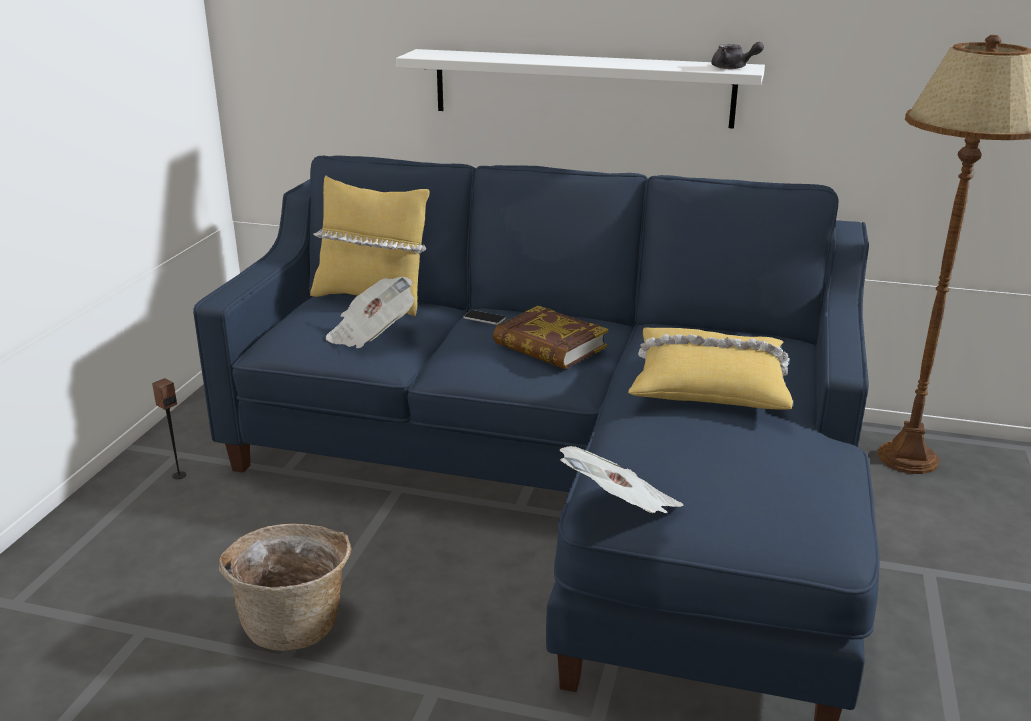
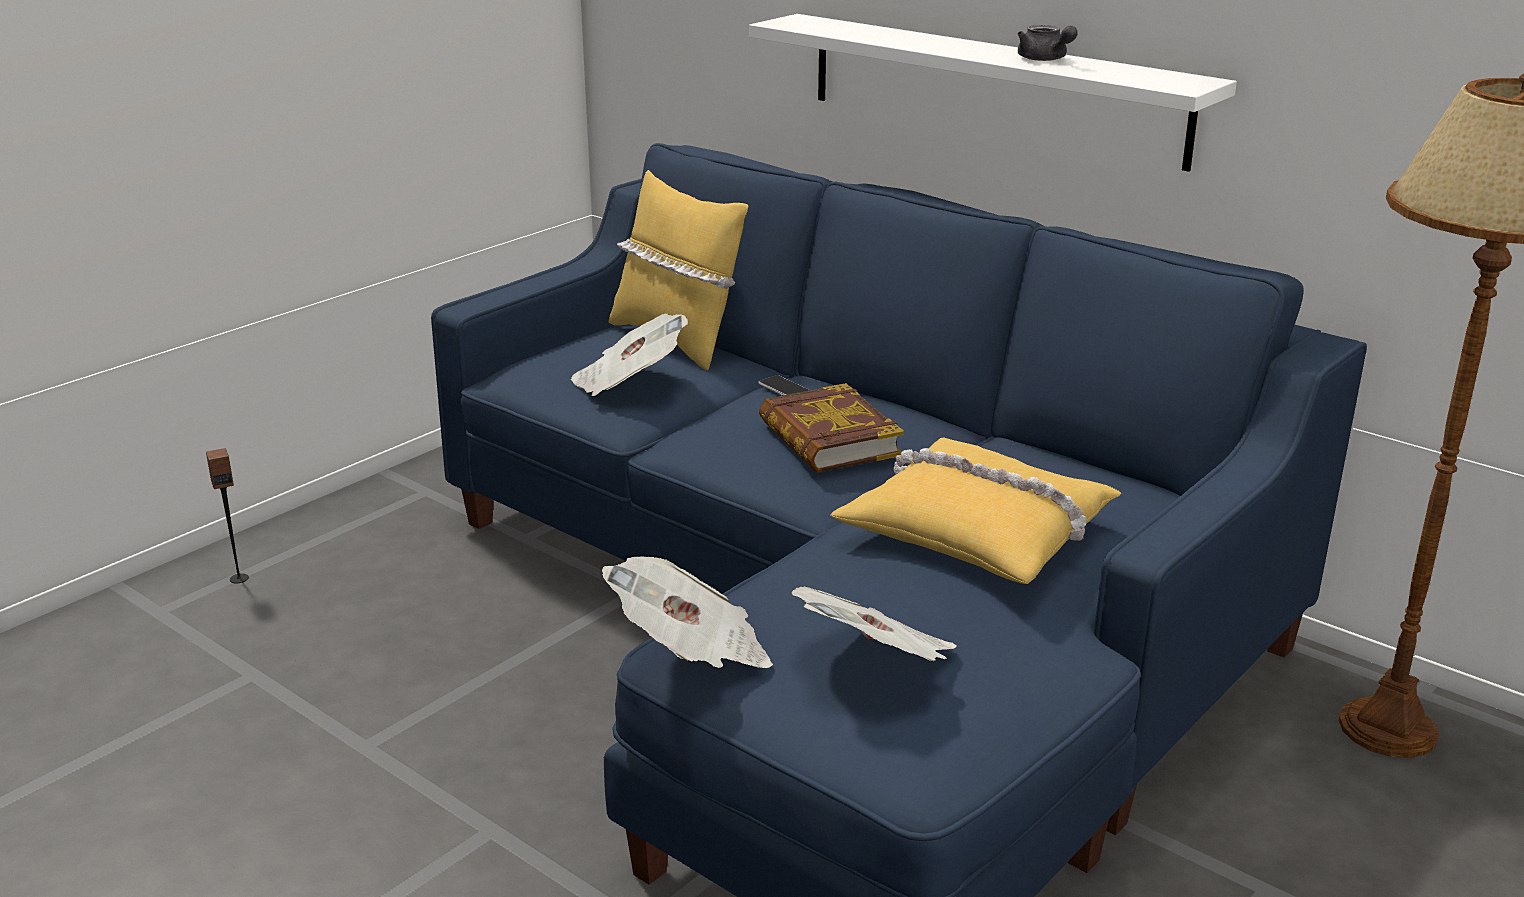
camera: 25 degrees right, 0 degrees up
(179, 475) = (410, 515): speaker -> speaker (239, 578)
(295, 622) = (407, 710): basket -> none
(733, 68) = (1173, 82): grey teapot -> grey teapot (1045, 59)
(743, 483) = (877, 662): none -> newspaper

